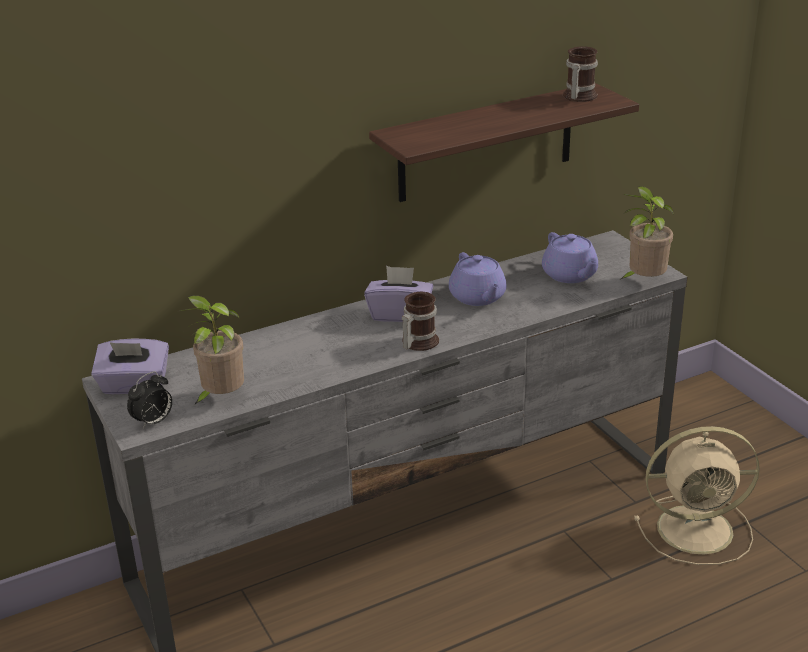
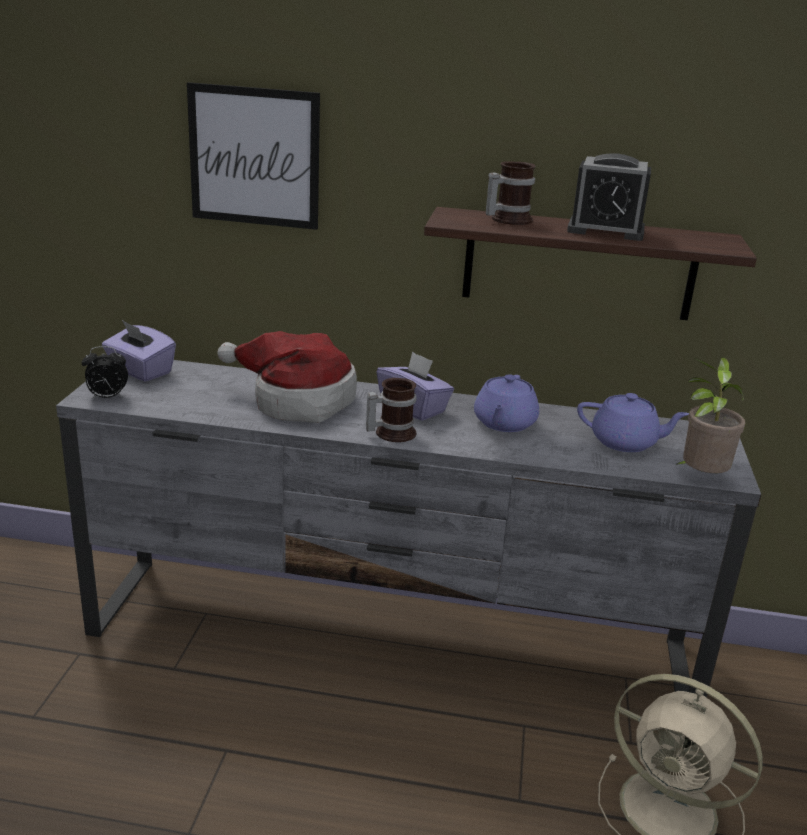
camera: 35 degrees right, 5 degrees down
(198, 137) = (254, 157): none -> picture
(221, 398) = (177, 403): potted plant -> none
(309, 350) = (297, 401): none -> hat
(519, 112) = (605, 230): none -> alarm clock
(570, 275) = (625, 442): purple teapot -> purple teapot turned 90 degrees counterclockwise
(577, 97) = (694, 237): mug -> mug (507, 219)

